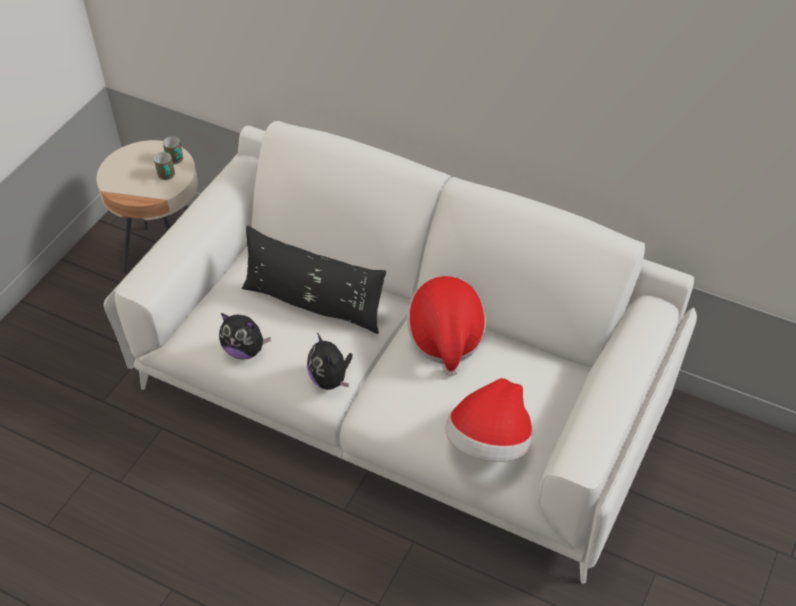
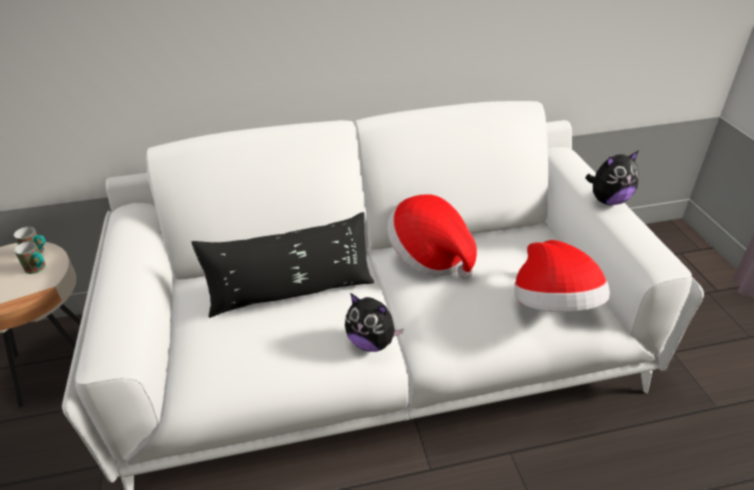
camera: 40 degrees left, 10 degrees down
(245, 350) = (264, 367): plush toy -> plush toy (608, 200)

